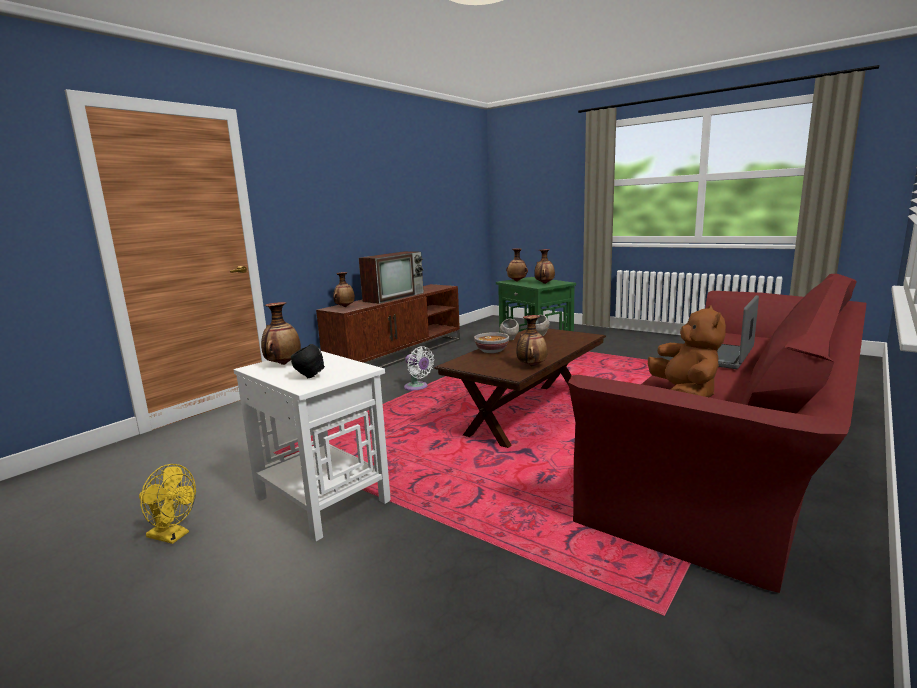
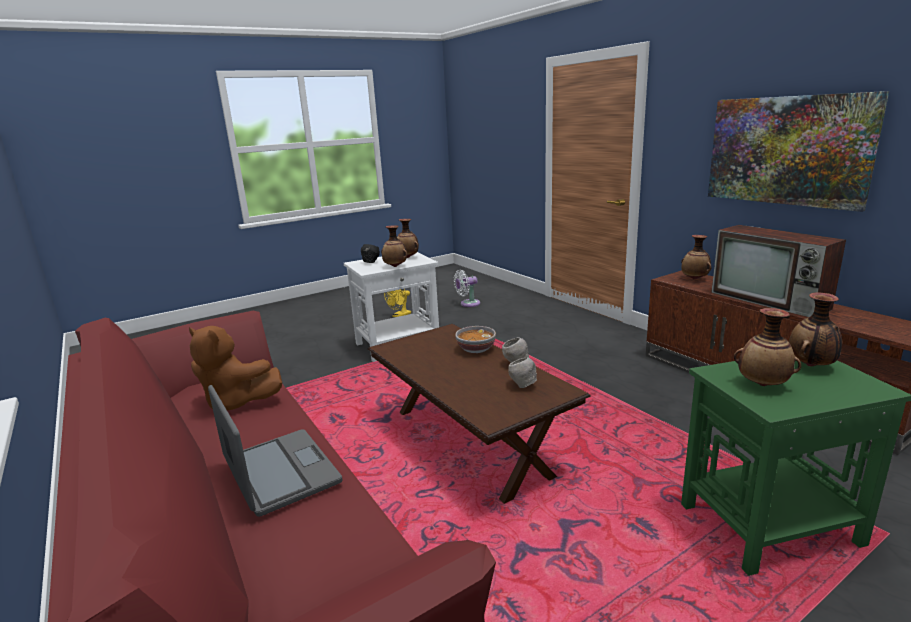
camera: 110 degrees right, 5 degrees up
(355, 207) = (787, 150): none -> picture
(417, 387) = (601, 389): white fan -> white fan (468, 304)
(531, 366) = (403, 358): vase -> vase (395, 266)

